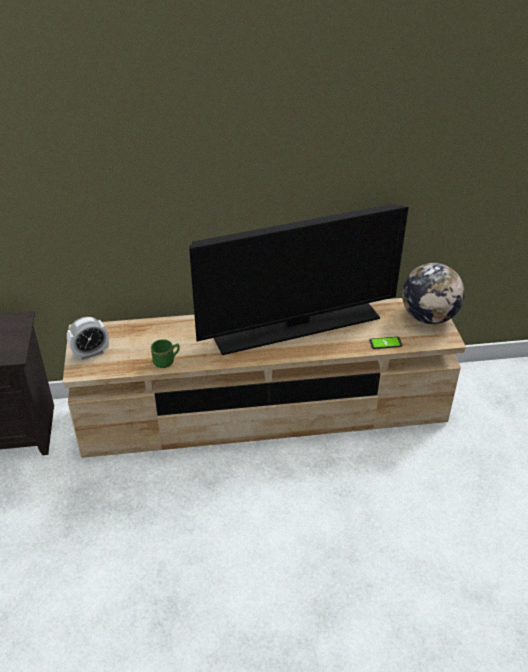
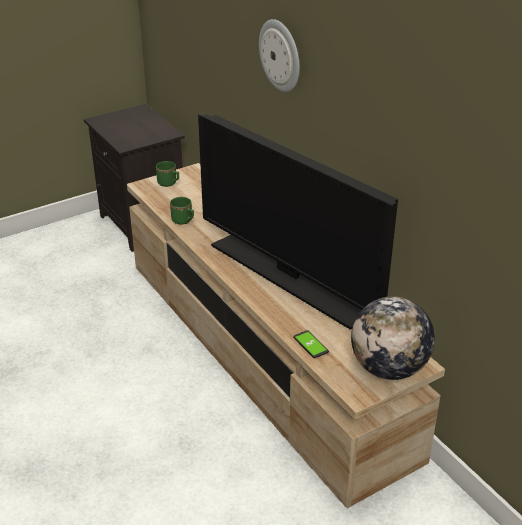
camera: 65 degrees right, 5 degrees down
(91, 353) = (169, 183): alarm clock -> green mug
(205, 161) = (281, 55): none -> wall clock

